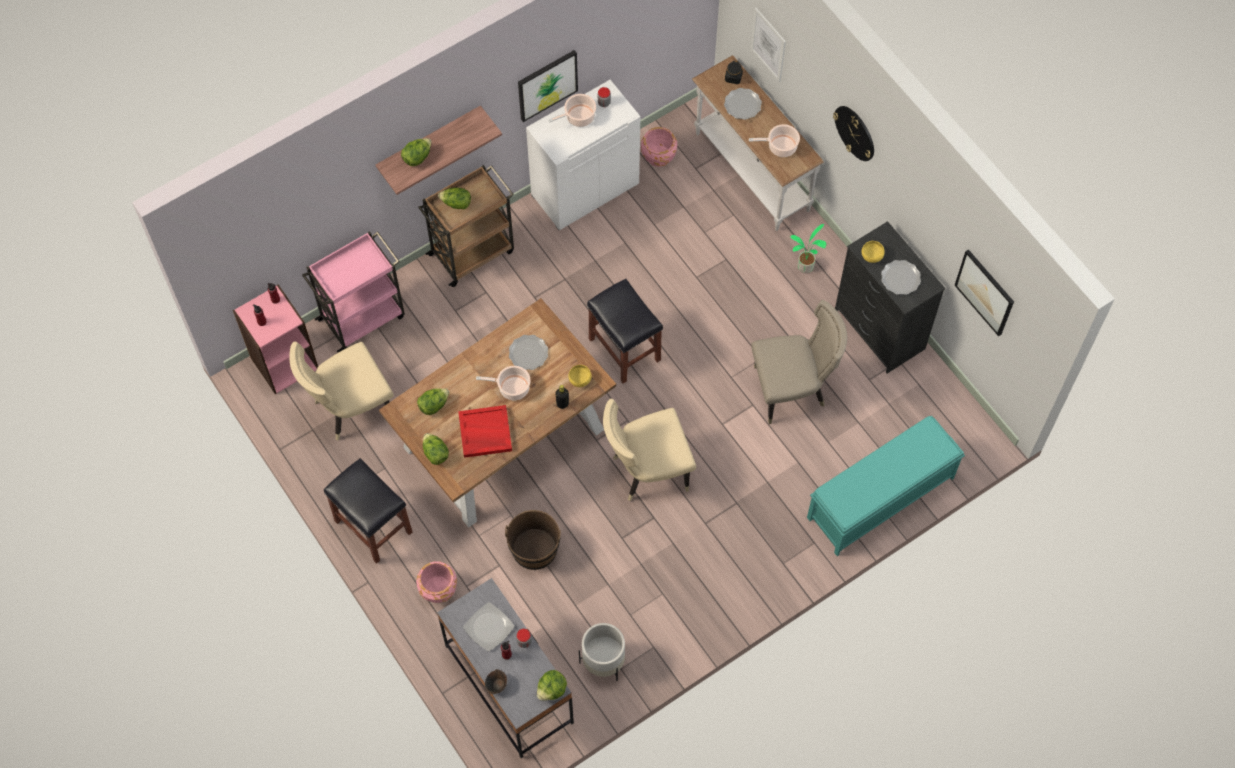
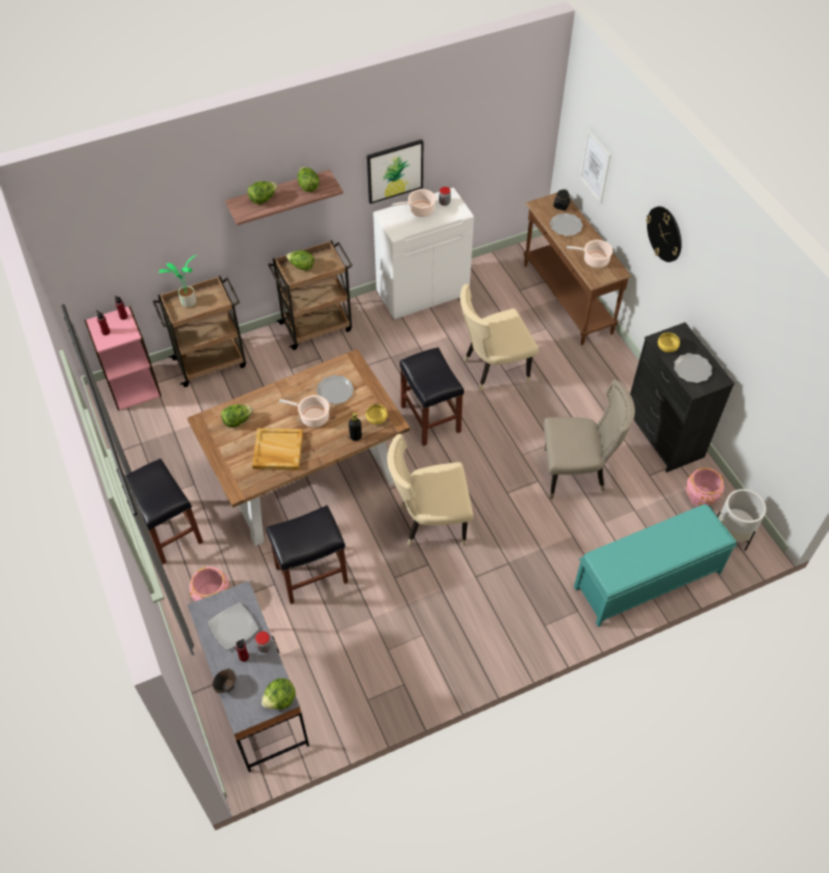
camera: 10 degrees right, 10 degrees down
(349, 408) = (178, 431): beige chair -> beige chair (492, 369)
(363, 317) = (211, 362): pink cart -> brown cart
(435, 453) = (227, 461): lettuce -> lettuce (308, 186)
(484, 433) = (277, 451): red tray -> beige tray
(534, 549) = (310, 575): brown bucket -> black stool
(603, 661) = (352, 689): white planter -> white planter (732, 533)
(658, 156) = (489, 277): pink planter -> pink planter (700, 497)
(751, 172) = (566, 299): white console table -> brown console table
(805, 267) = (603, 376): potted plant -> potted plant (188, 302)
(985, 292) = (777, 380): picture -> none

